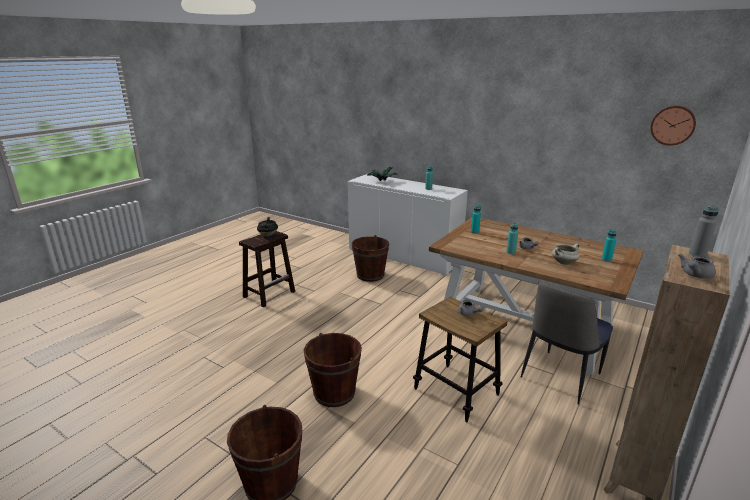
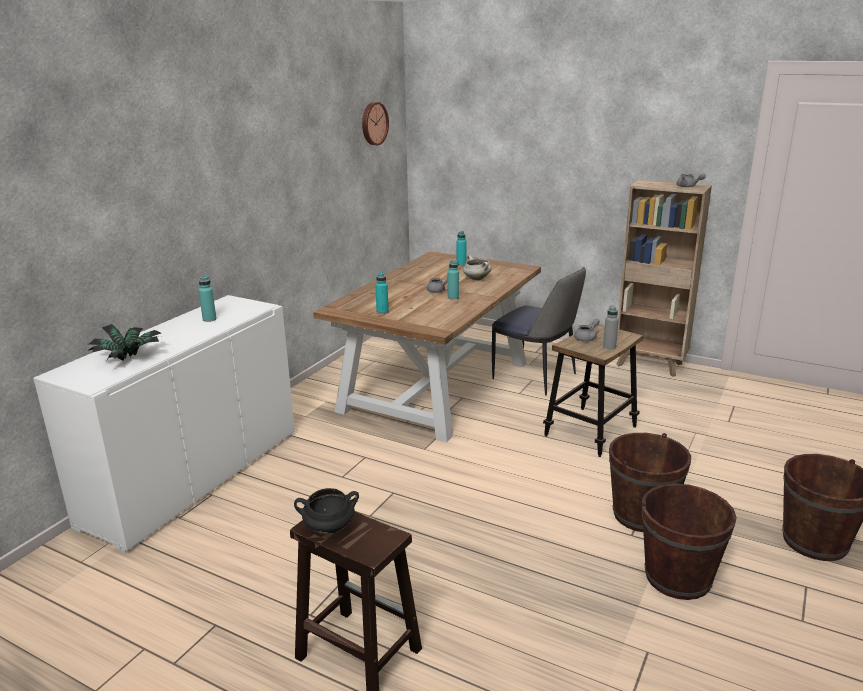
camera: 95 degrees left, 0 degrees up
(370, 275) = (278, 512): brown bucket -> brown bucket (677, 577)
(697, 254) = (646, 183): grey bottle -> grey bottle (609, 347)

